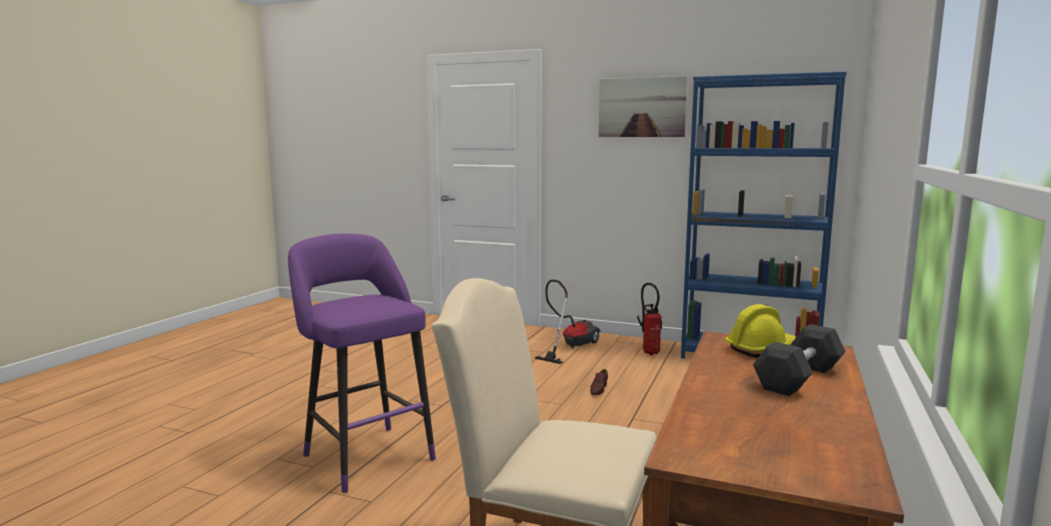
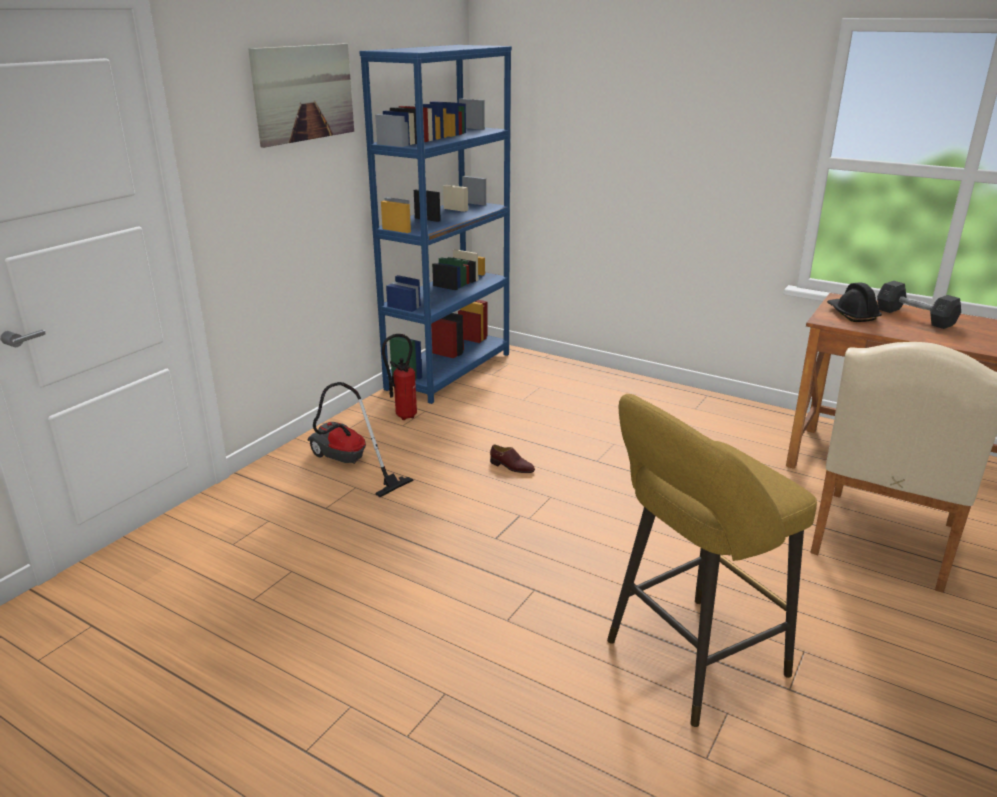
camera: 80 degrees left, 15 degrees up
(365, 454) = (688, 661): purple stool -> yellow stool
(762, 349) = (851, 314): yellow hard hat -> black hard hat

